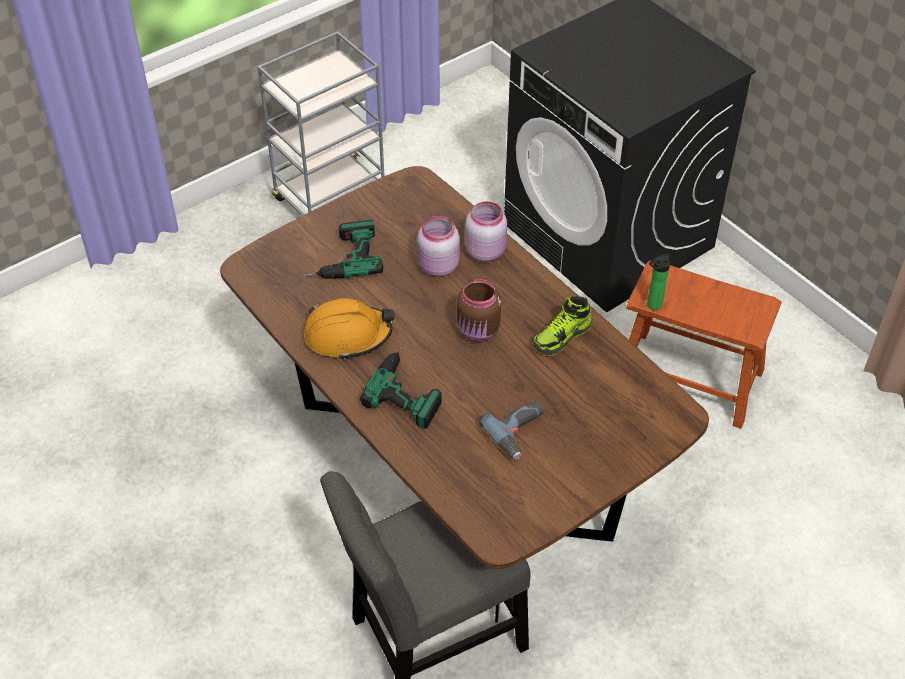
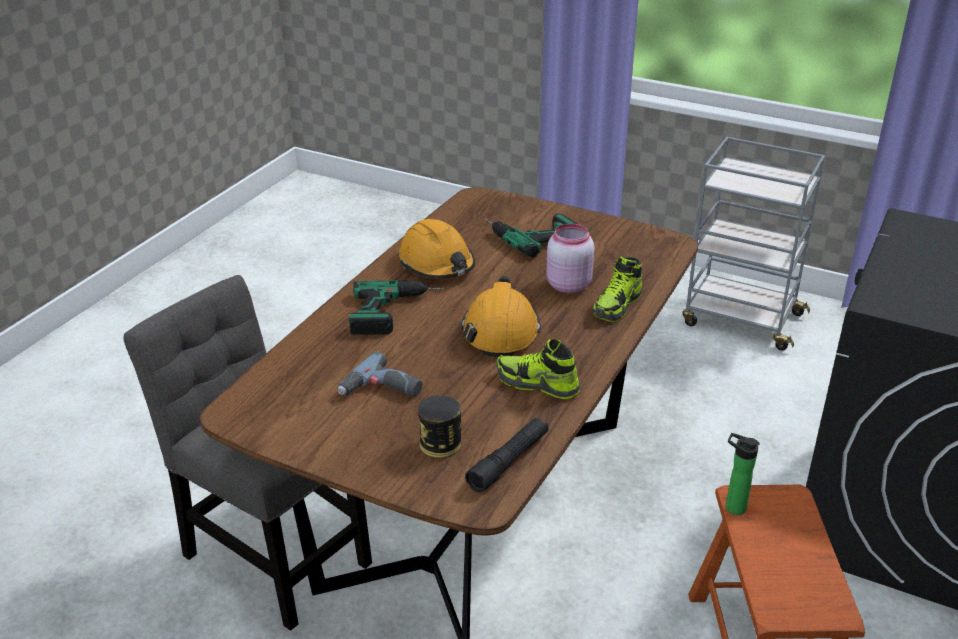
camera: 65 degrees right, 15 degrees down
(478, 331) = (500, 330): brown jar -> orange hard hat
(485, 251) = (617, 306): pink jar -> shoe
(606, 418) = (440, 444): none -> can
(644, 387) = (508, 461): none -> black flashlight

